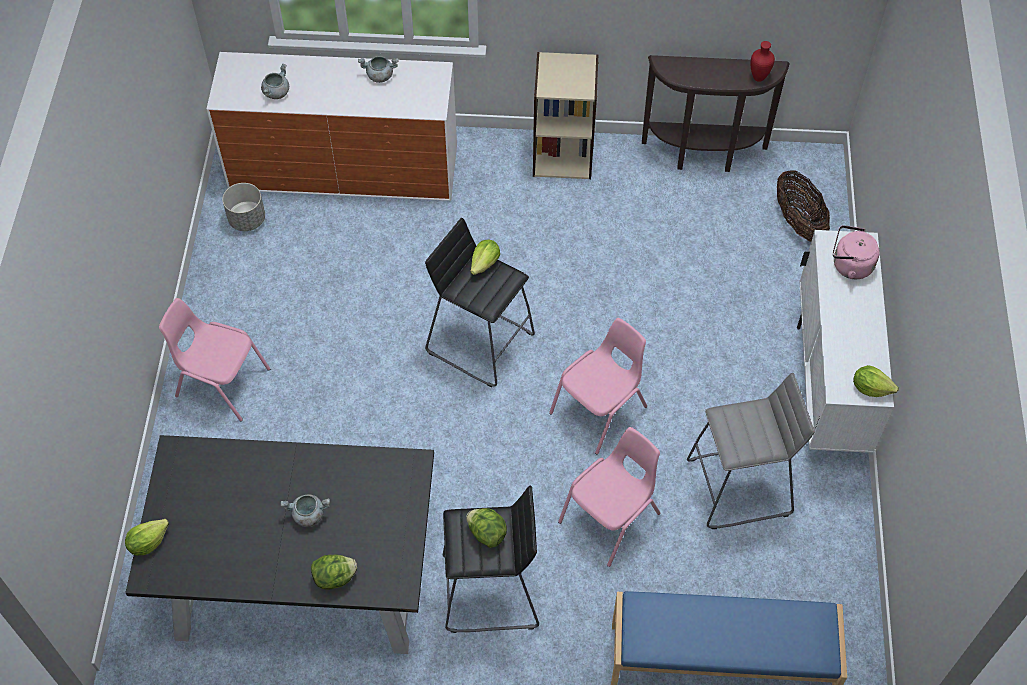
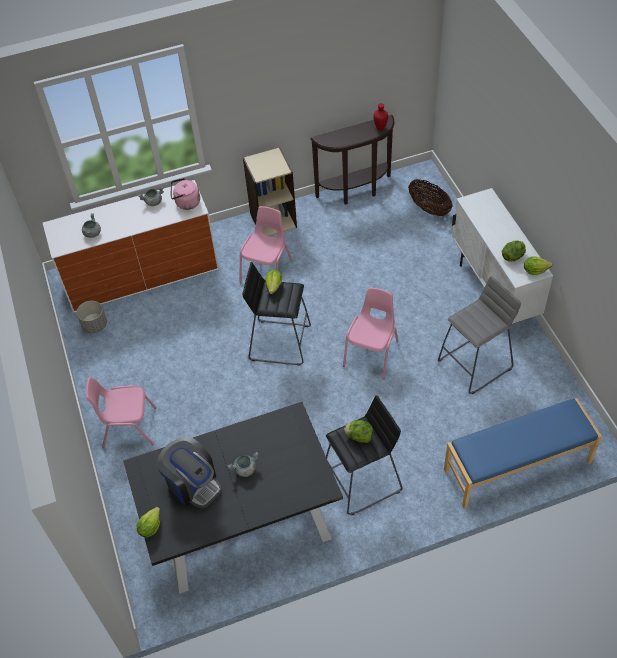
camera: 20 degrees left, 5 degrees down
(231, 506) = (193, 484): none -> coffee machine
(335, 577) = (282, 499): lettuce -> lettuce (513, 256)
(611, 518) = (411, 411): pink chair -> pink chair (267, 270)
(849, 265) = (486, 210): pink kettle -> pink kettle (186, 203)

